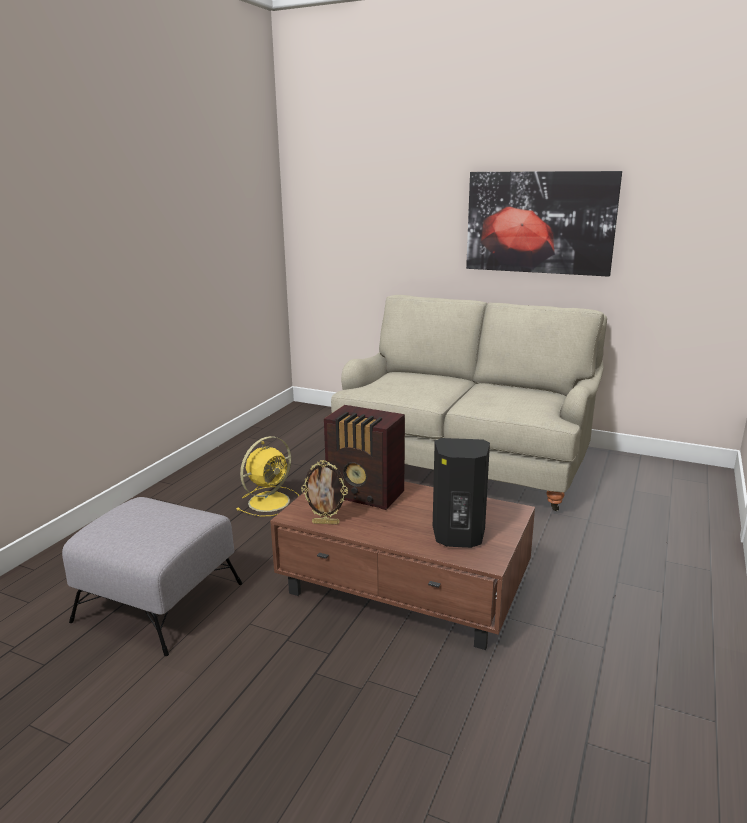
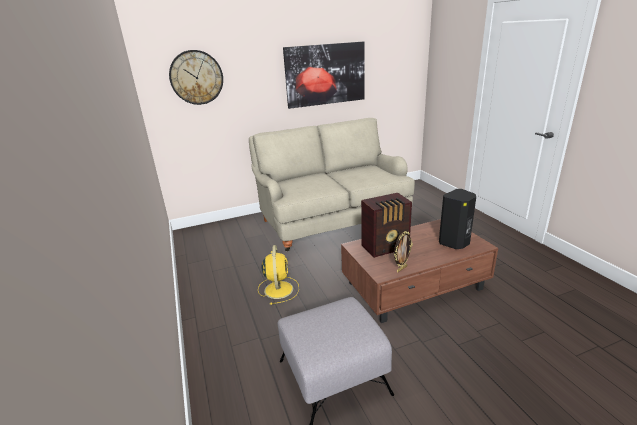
camera: 45 degrees left, 5 degrees up
(348, 205) = (196, 77): none -> wall clock

